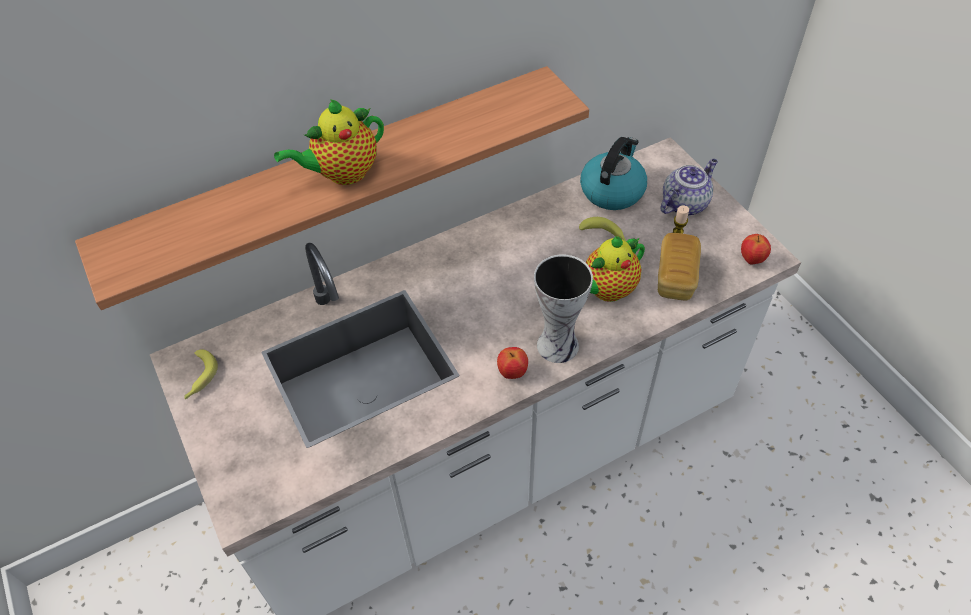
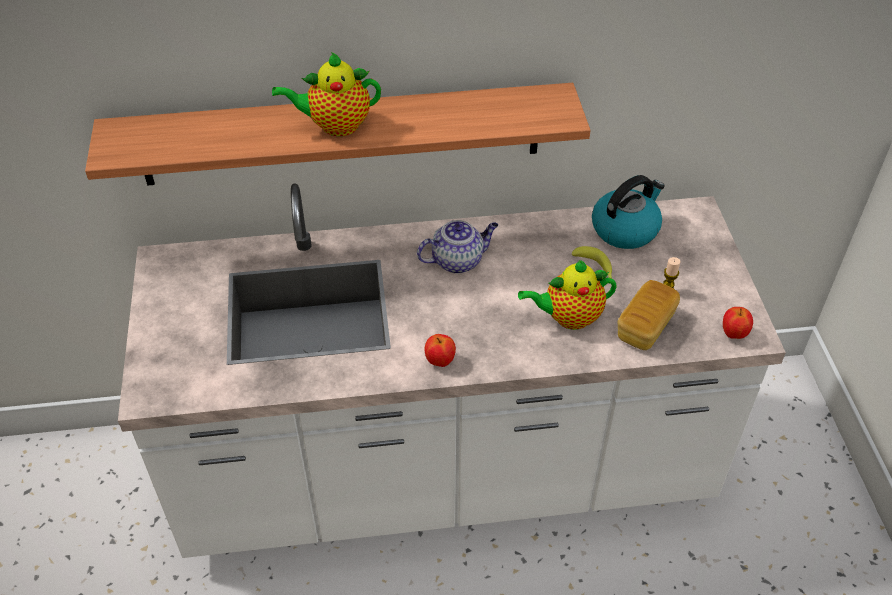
camera: 20 degrees right, 5 degrees down
(199, 378) = (167, 278): banana -> none
(558, 344) = (497, 350): vase -> none
(684, 203) = (693, 261): teapot -> teapot (458, 260)

